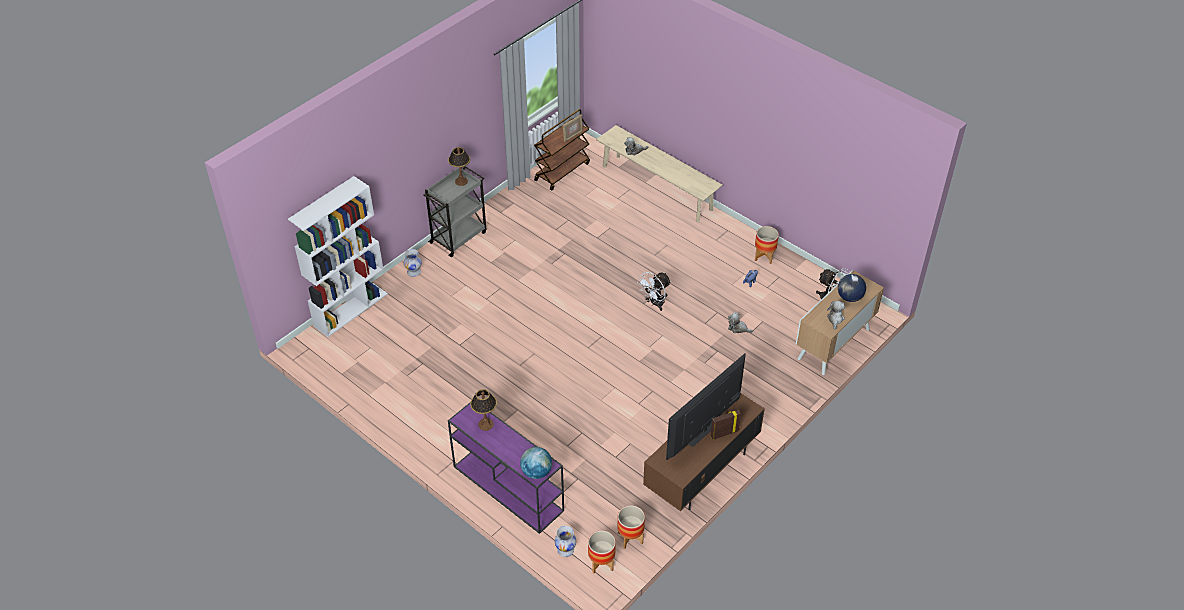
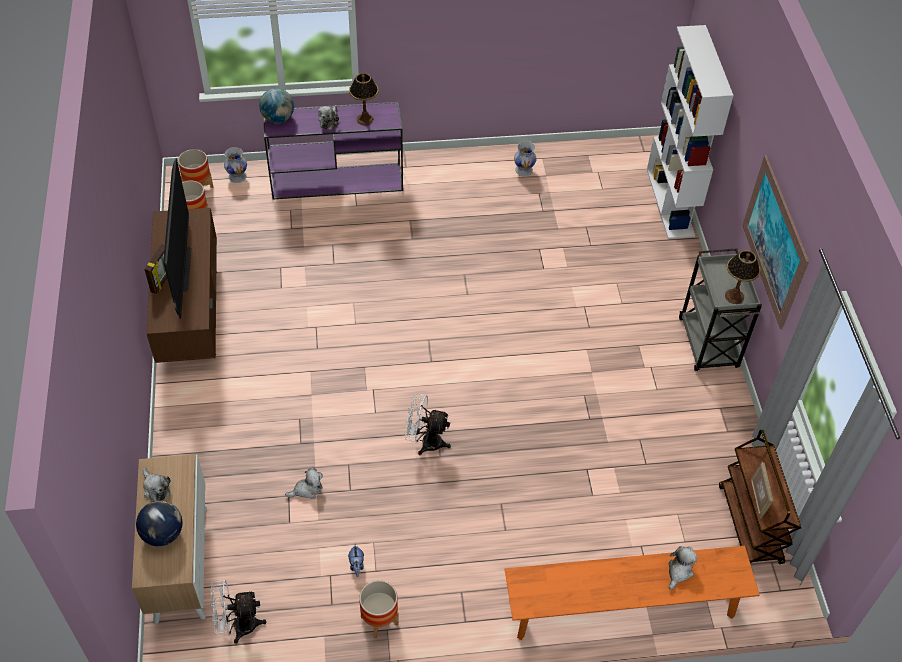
camera: 130 degrees right, 5 degrees up
(413, 272) = (683, 275): white vase -> white vase (524, 170)
(443, 137) = (774, 241): none -> picture
(508, 442) = (329, 121): none -> plush toy
(654, 303) = (426, 442): white fan -> white fan turned 75 degrees counterclockwise
(657, 187) = (622, 609): beige bench -> orange bench

